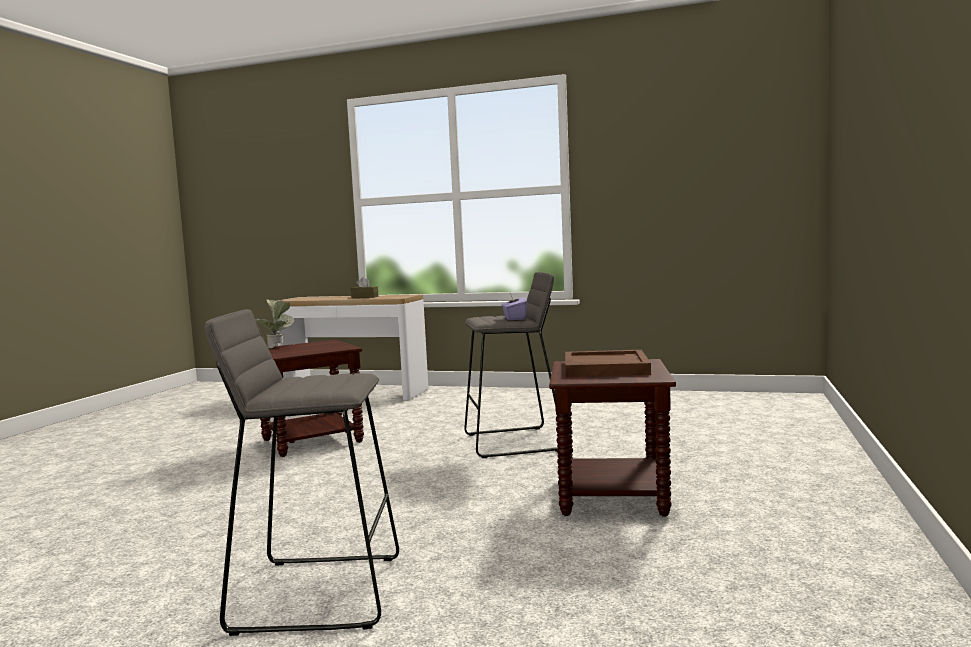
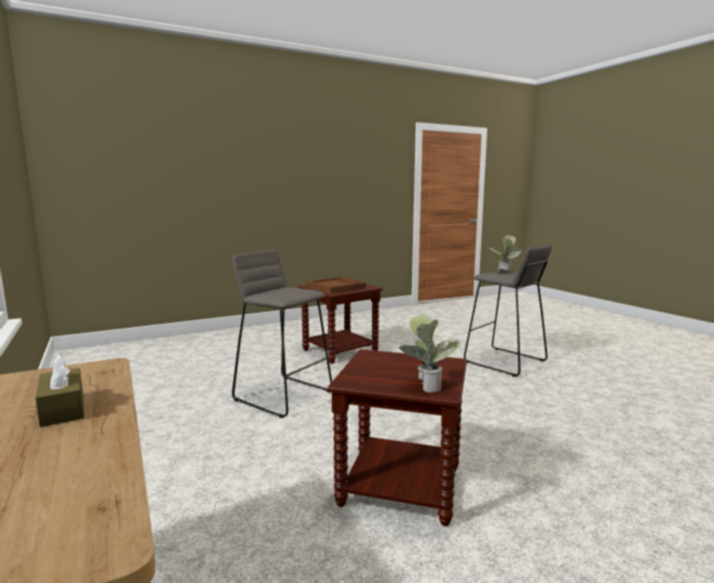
camera: 135 degrees left, 5 degrees up
(322, 384) = (503, 273): none -> potted plant
(514, 318) = (284, 289): purple tissue box -> none

